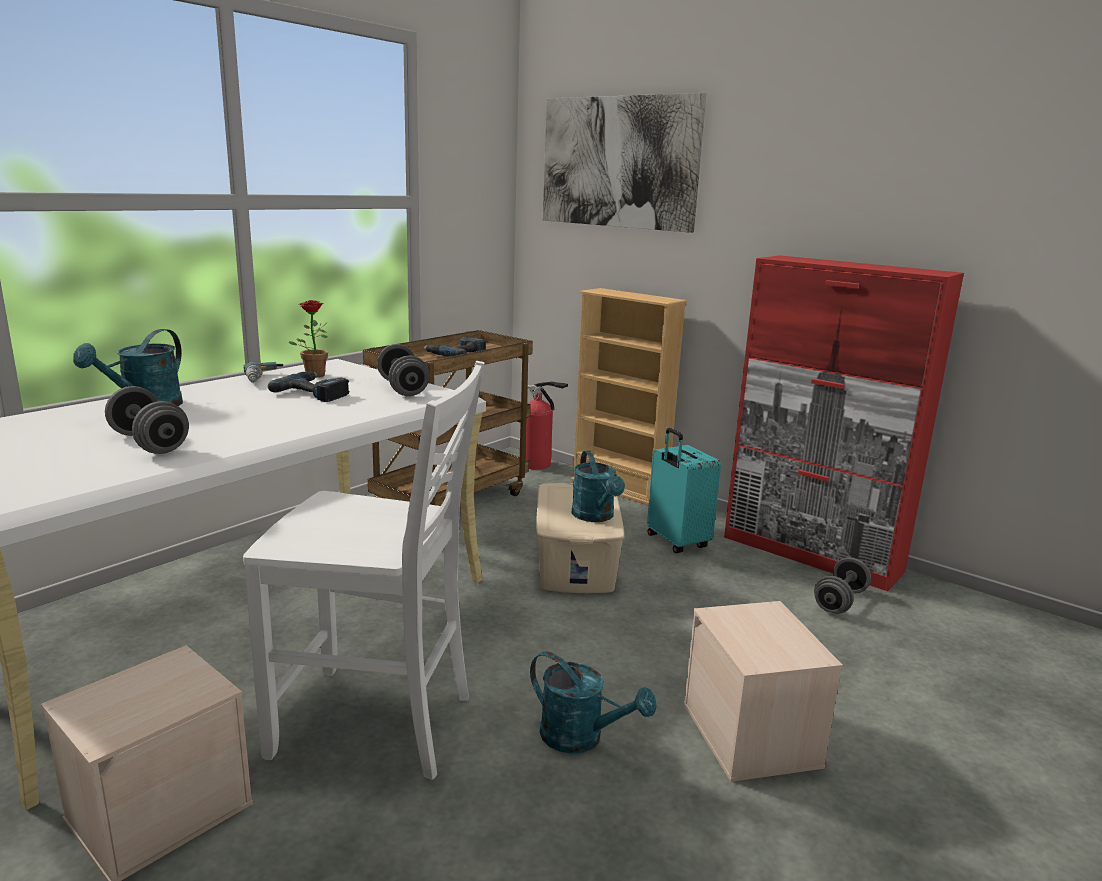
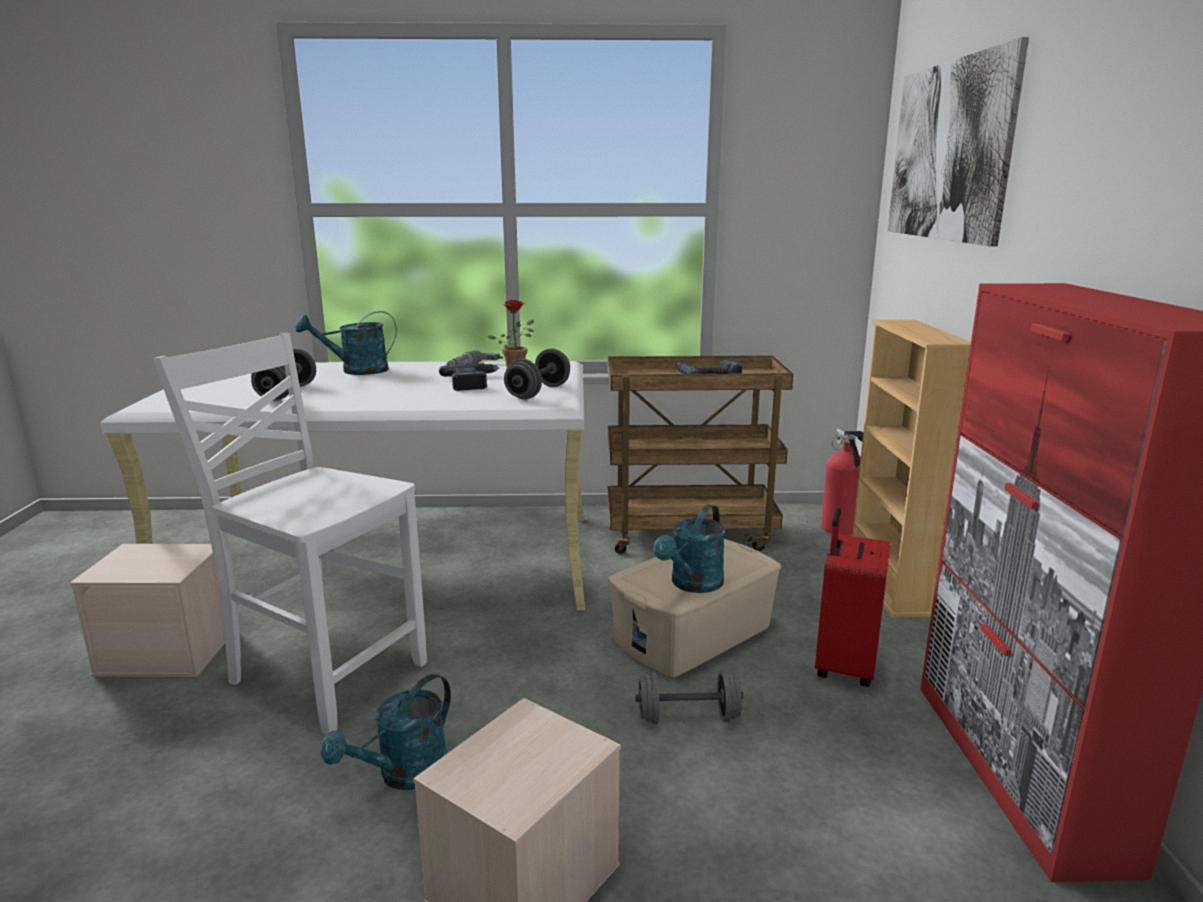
camera: 50 degrees right, 0 degrees up
(377, 725) = (325, 673): white chair -> white chair turned 150 degrees clockwise
(581, 738) = (404, 775): turquoise watering can -> turquoise watering can turned 45 degrees clockwise
(676, 542) = (843, 666): turquoise suitcase -> red suitcase
(840, 601) = (935, 844): grey dumbbell -> grey dumbbell (688, 717)

